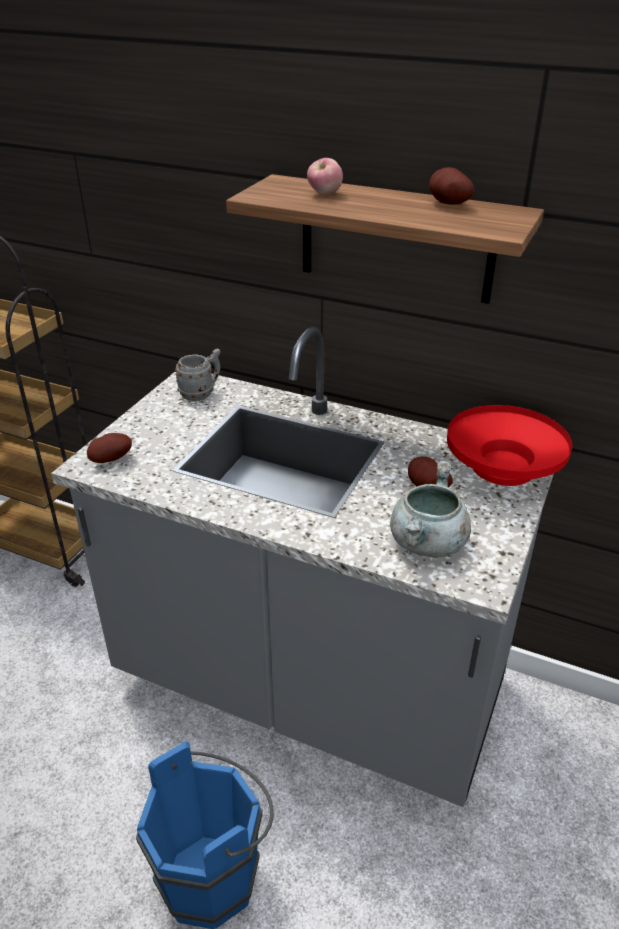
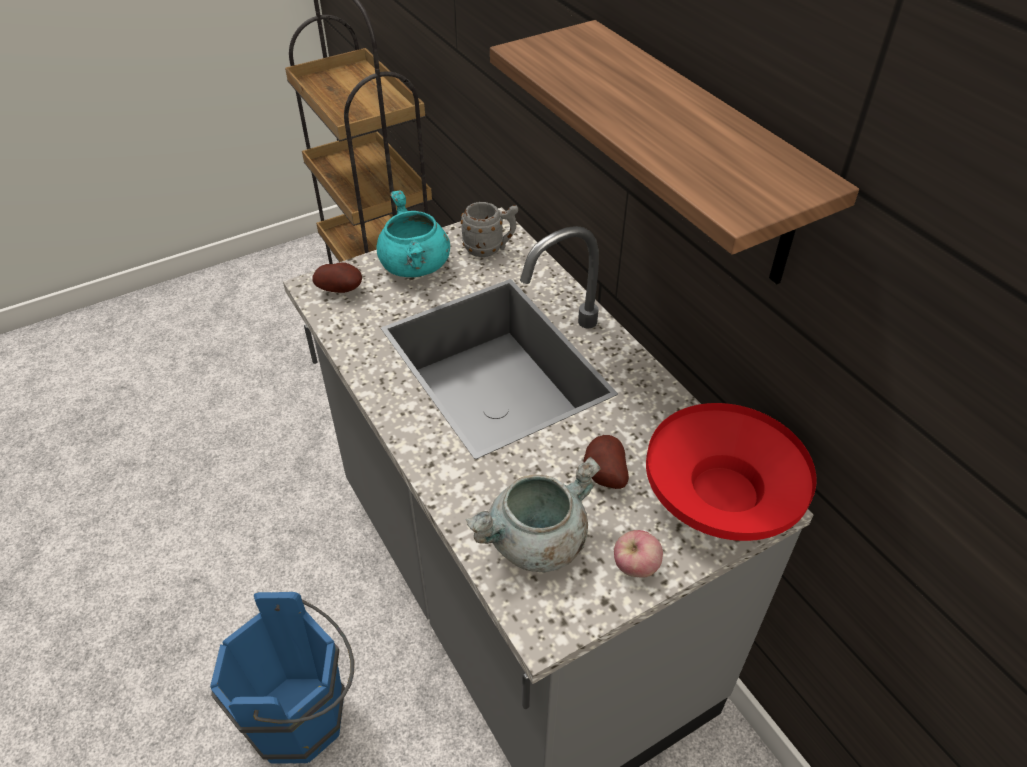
camera: 35 degrees right, 10 degrees up
(156, 423) = (415, 266): none -> turquoise cooking pot
(324, 194) = (605, 72): apple -> apple (635, 567)
(447, 204) = (732, 136): potato -> none

